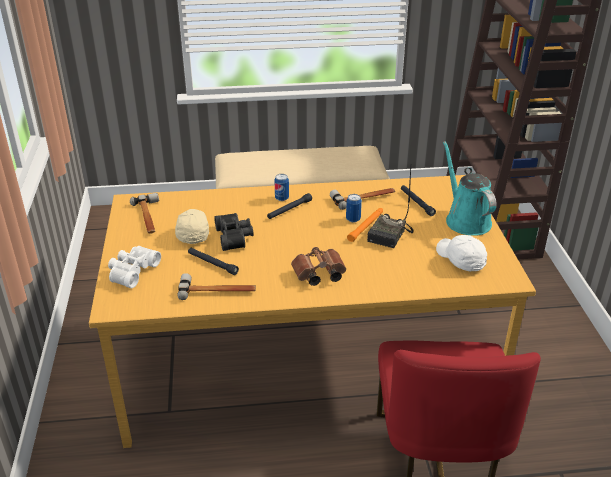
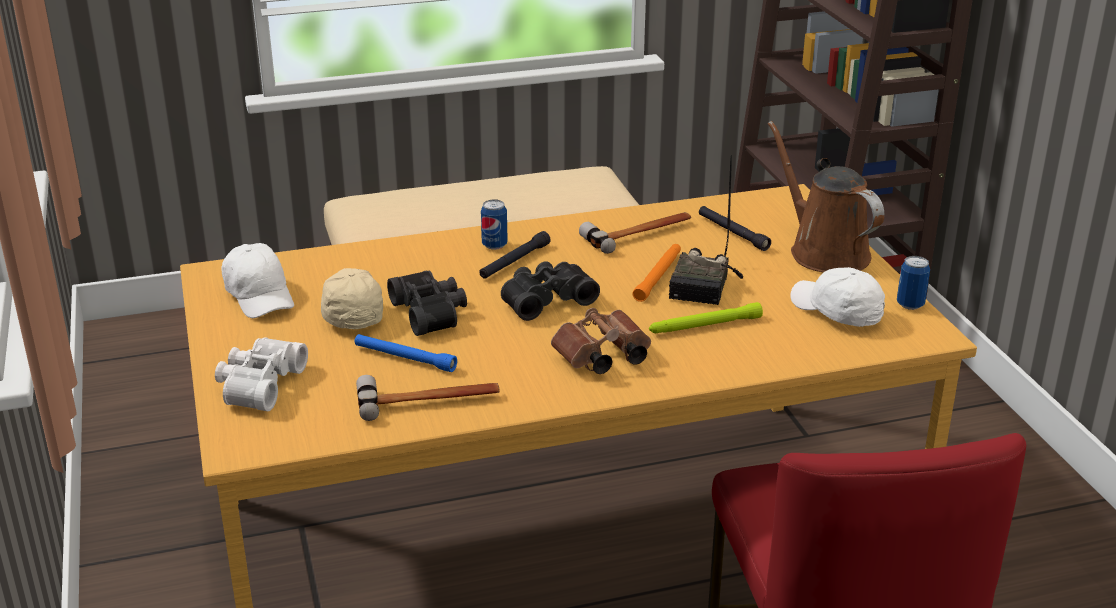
camera: 10 degrees left, 5 degrees down
(148, 217) = (260, 296): hammer -> white cap
(212, 264) = (404, 358): black flashlight -> blue flashlight
(299, 235) = (546, 299): none -> black binoculars
(353, 219) = (632, 267): can -> can (910, 304)
(382, 260) = (704, 326): none -> green flashlight
(465, 220) = (824, 251): turquoise watering can -> brown watering can

